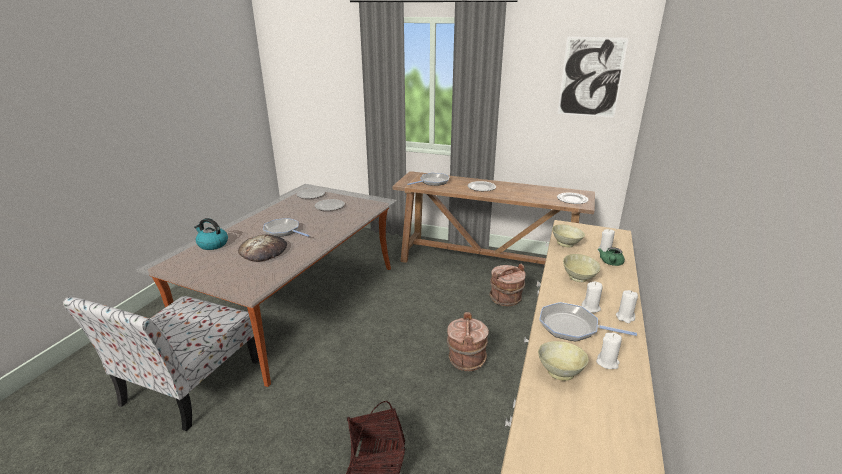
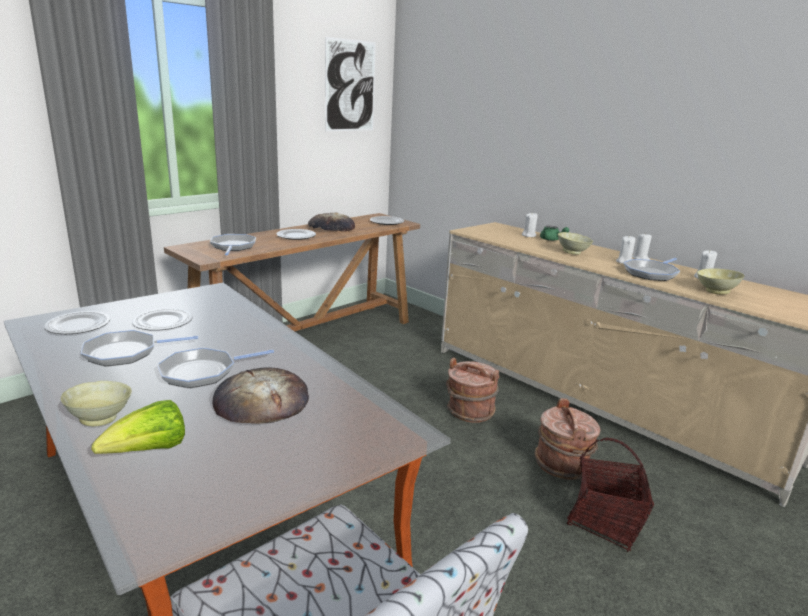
camera: 65 degrees left, 5 degrees down
(212, 244) = (149, 452): kettle -> lettuce
(291, 212) = (126, 353): none -> frying pan
(506, 299) = (386, 355): brown bucket -> brown bucket (562, 465)
(519, 190) = (331, 227): none -> bread
(566, 244) = (506, 240): beige bowl -> beige bowl (101, 418)

